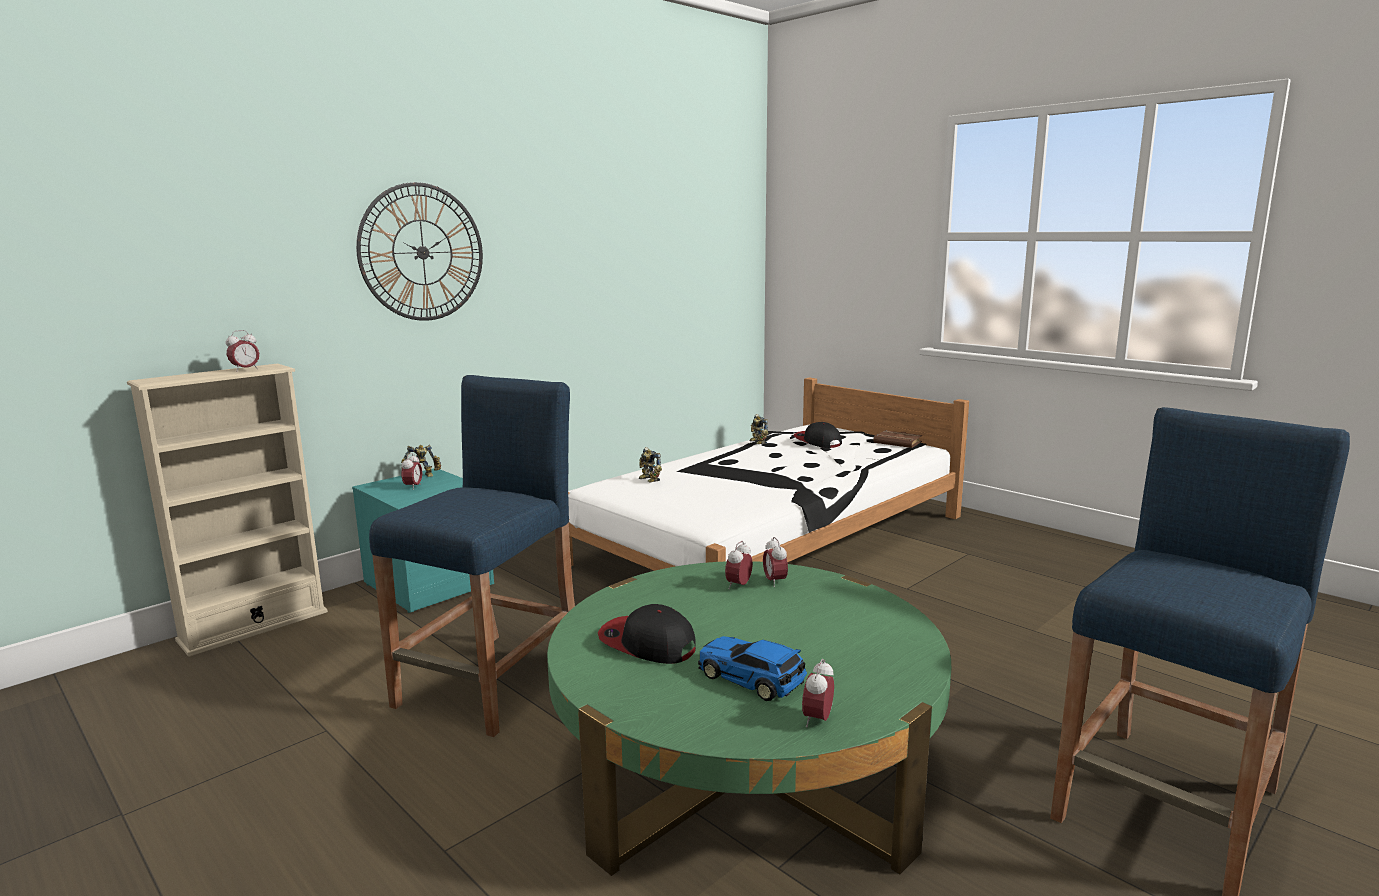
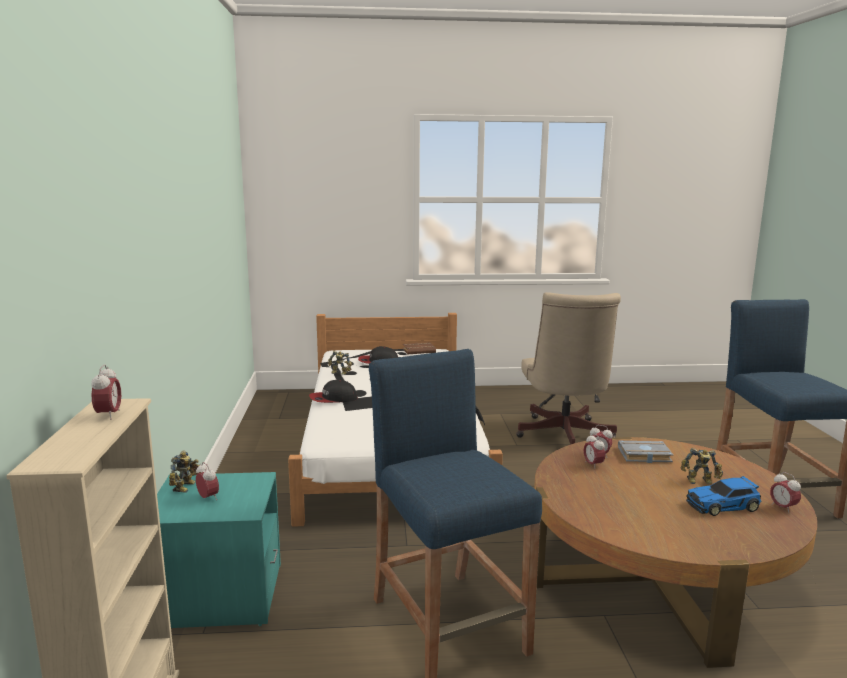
camera: 50 degrees left, 0 degrees up
(422, 252) = (138, 240): wall clock -> none
(647, 644) = (649, 516): cap -> cap (333, 399)
(648, 480) = (346, 423): toy robot -> toy robot (700, 482)
(745, 766) = (657, 576): green coffee table -> brown coffee table
(822, 603) = (643, 456): none -> grey book
(993, 603) = (564, 436): none -> beige office chair

